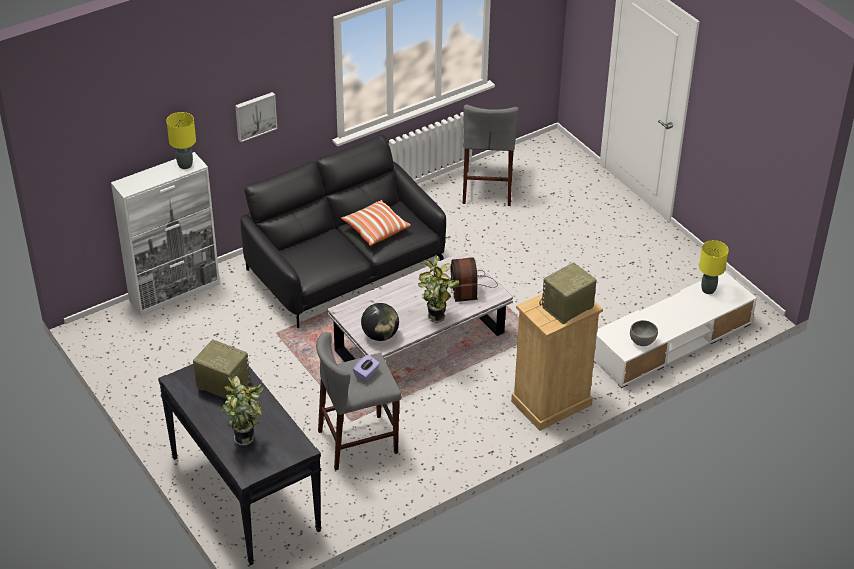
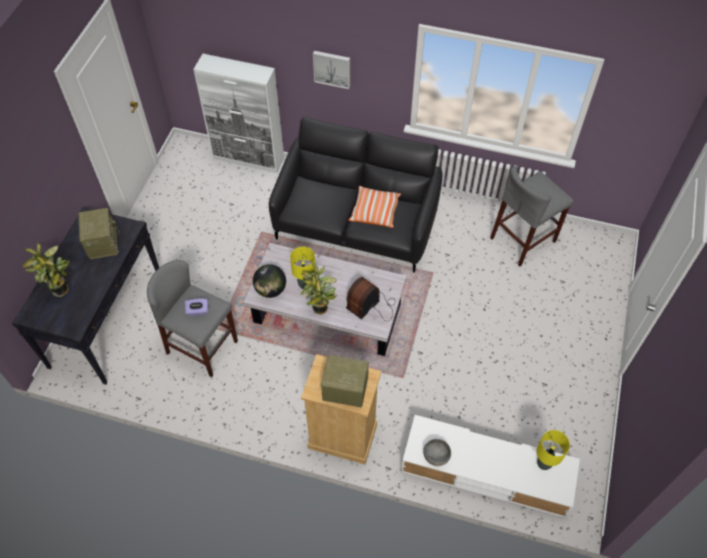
camera: 50 degrees right, 15 degrees up
(185, 165) = (255, 73): yellow table lamp -> yellow table lamp (305, 285)

